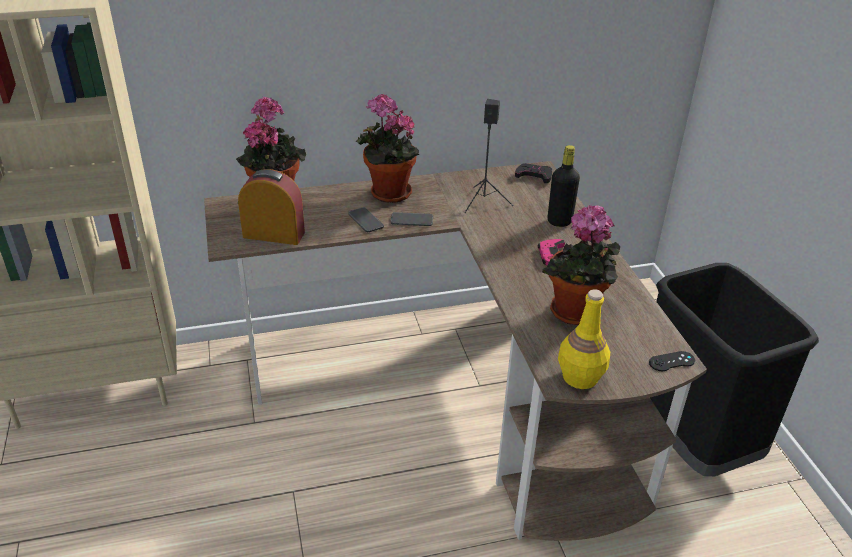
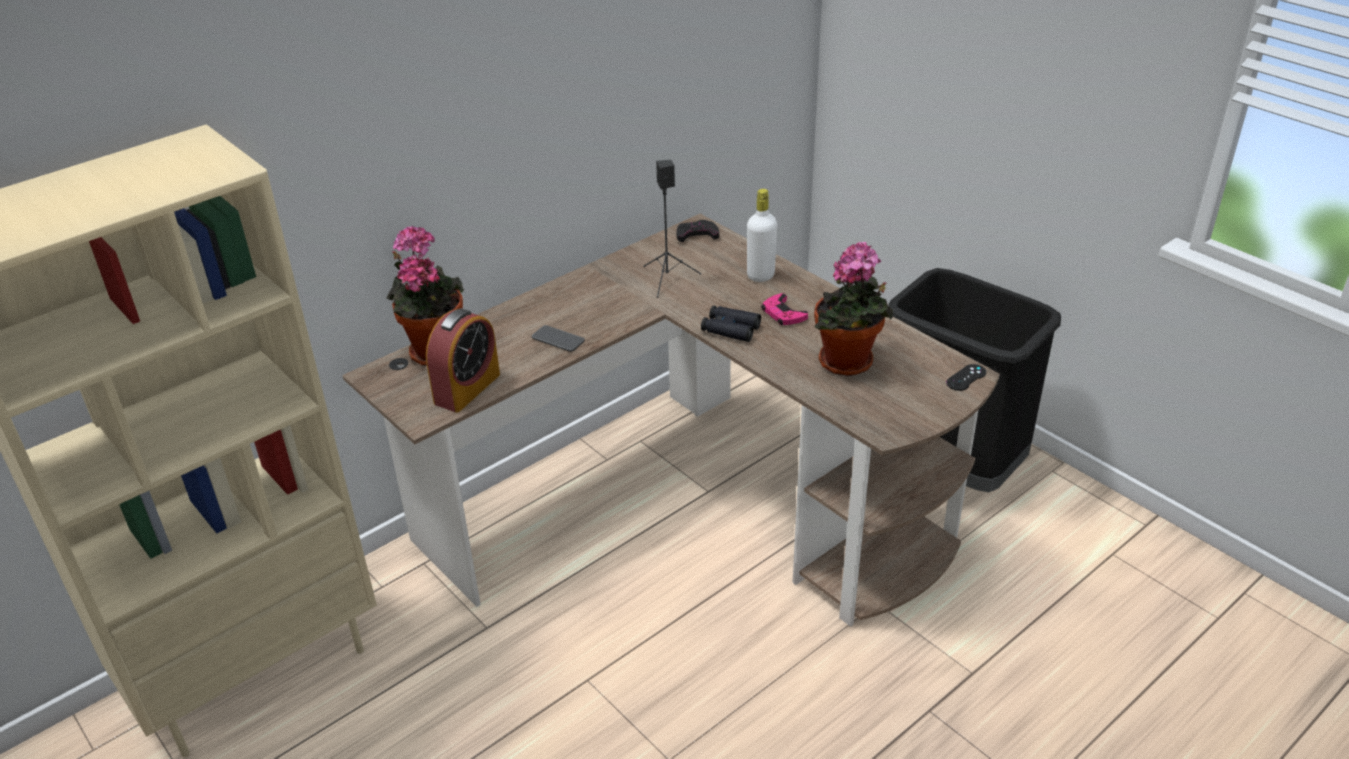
camera: 25 degrees left, 0 degrees up
(274, 234) = (467, 388): alarm clock -> alarm clock turned 135 degrees clockwise
(387, 194) = (556, 303): potted plant -> none
(412, 220) = (608, 323): phone -> none
(500, 254) = (730, 329): none -> black binoculars
(559, 221) = (760, 275): black bottle -> white bottle
(580, 377) = (899, 422): yellow bottle -> none

